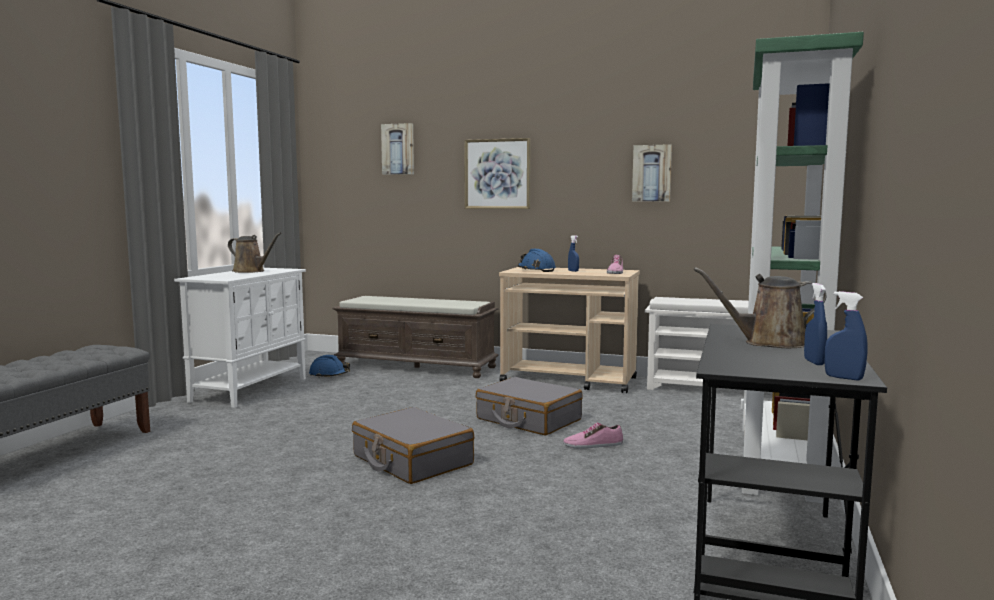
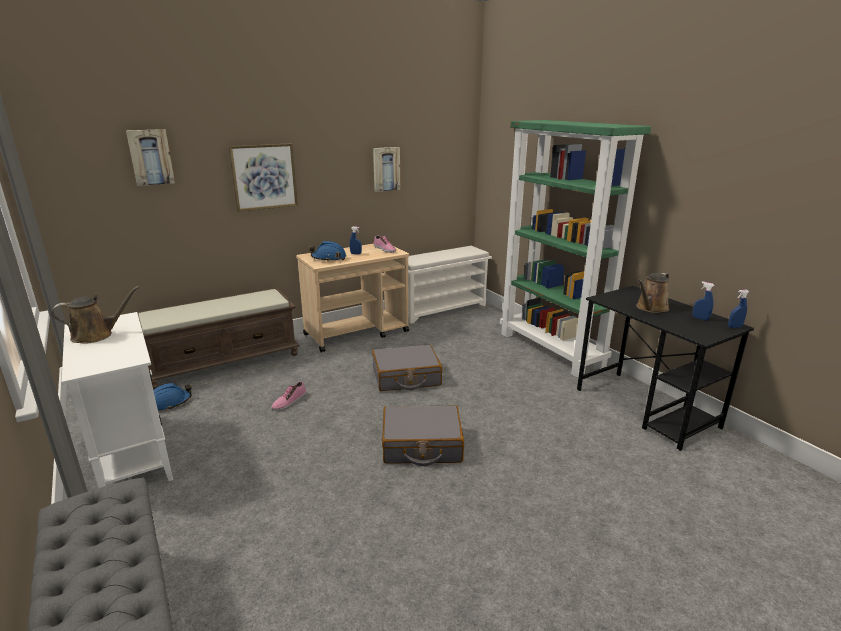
camera: 50 degrees left, 15 degrees up
(593, 444) = (473, 379): shoe -> shoe (289, 401)

